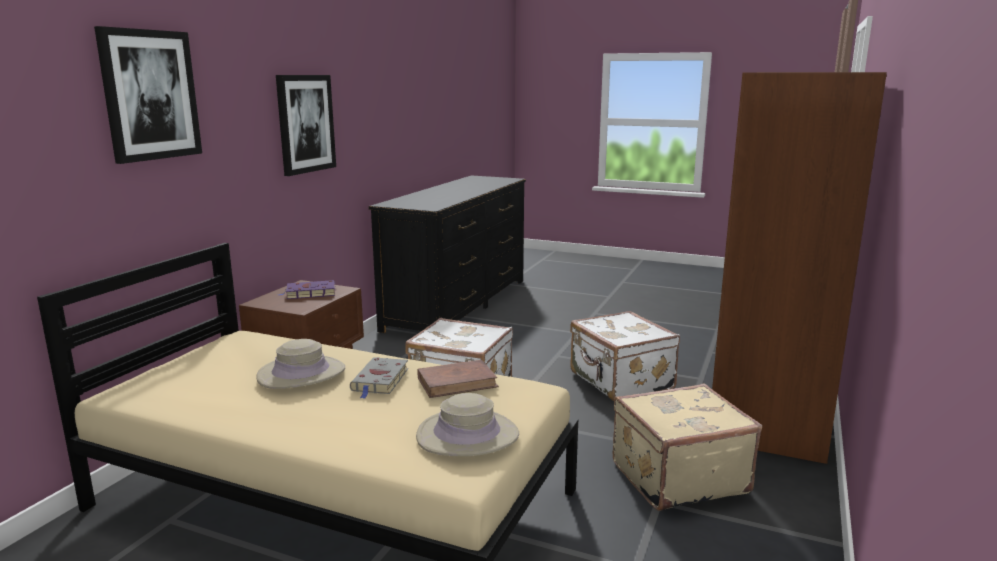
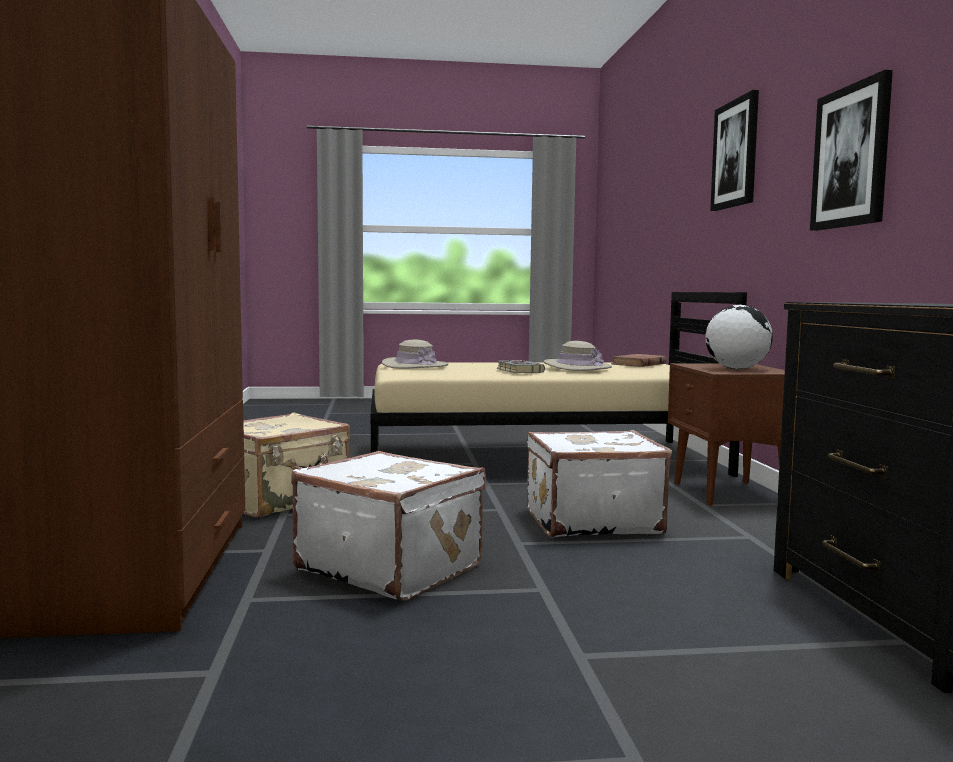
camera: 150 degrees right, 10 degrees down
(309, 293) = (736, 369): purple book -> globe
(457, 382) = (463, 373): brown book -> brown book (638, 364)

